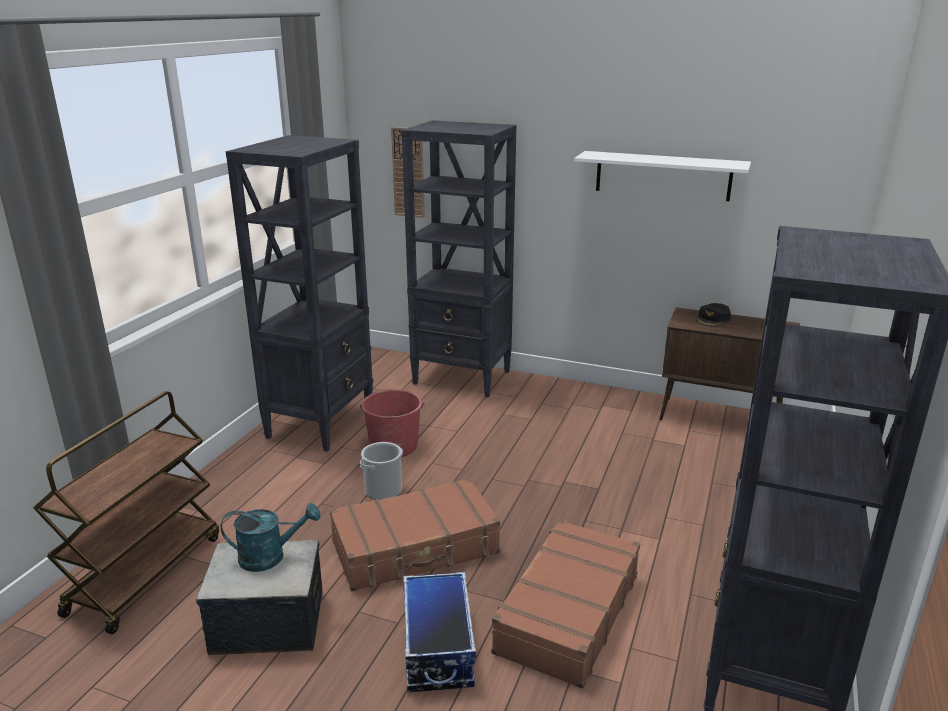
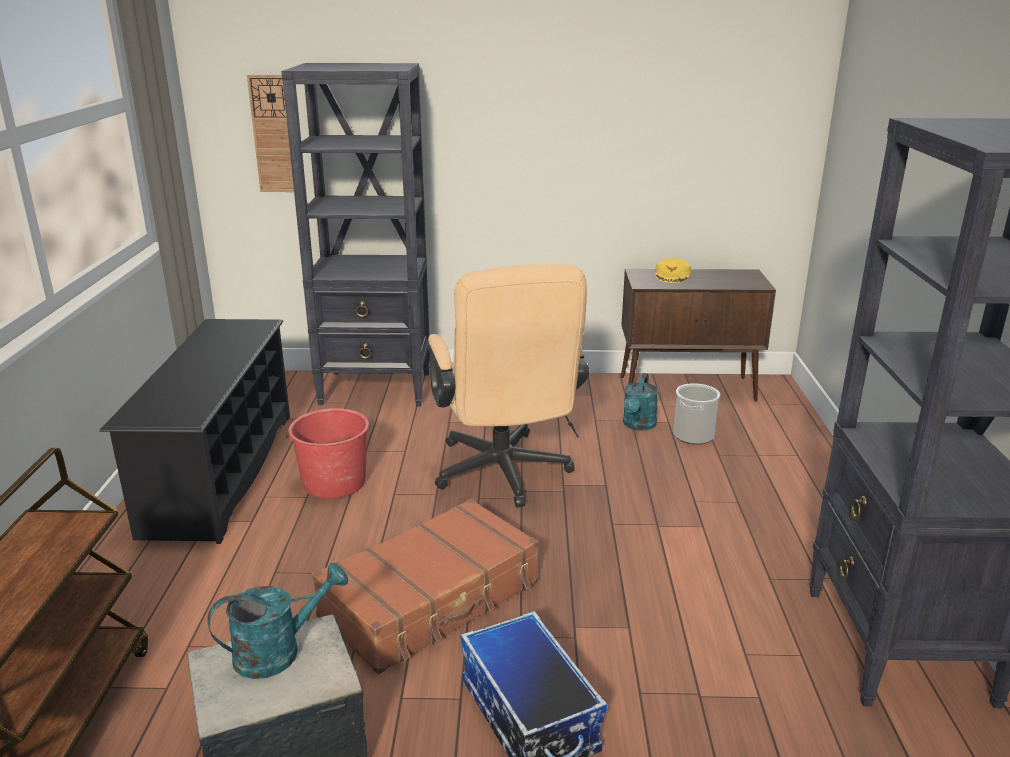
camera: 20 degrees left, 0 degrees up
(321, 423) = (220, 471): black bookcase -> black shoe rack
(383, 490) = (350, 538): bucket -> bucket (693, 435)
(521, 465) = (504, 476): none -> beige office chair
(566, 613) = (654, 633): brown suitcase -> none
(656, 444) = (638, 425): none -> turquoise watering can
(663, 175) = (600, 115): white shelf -> none
(713, 319) = (672, 275): black cap -> yellow cap

